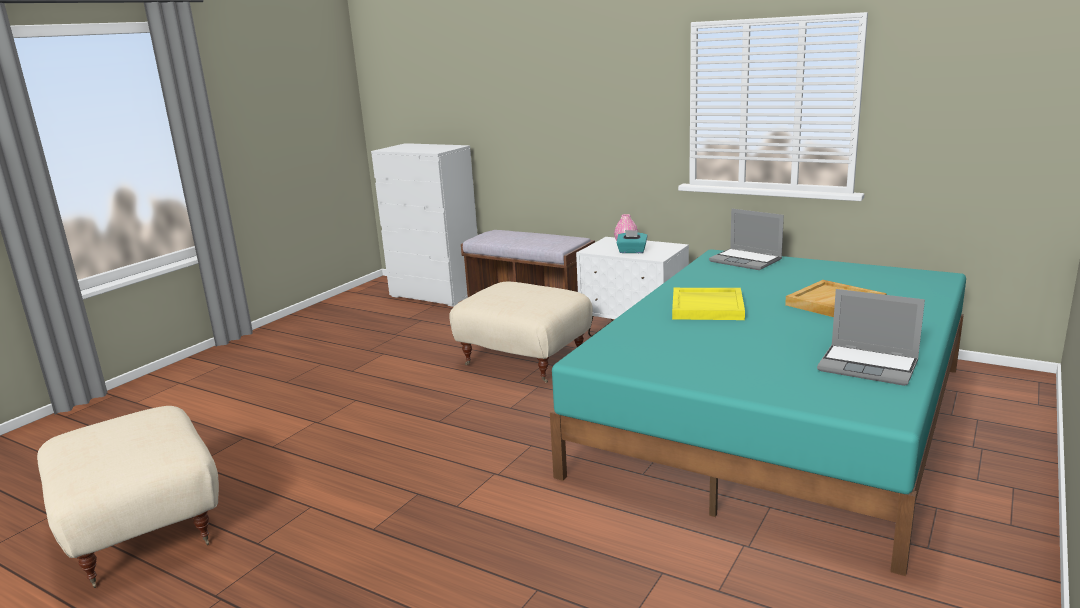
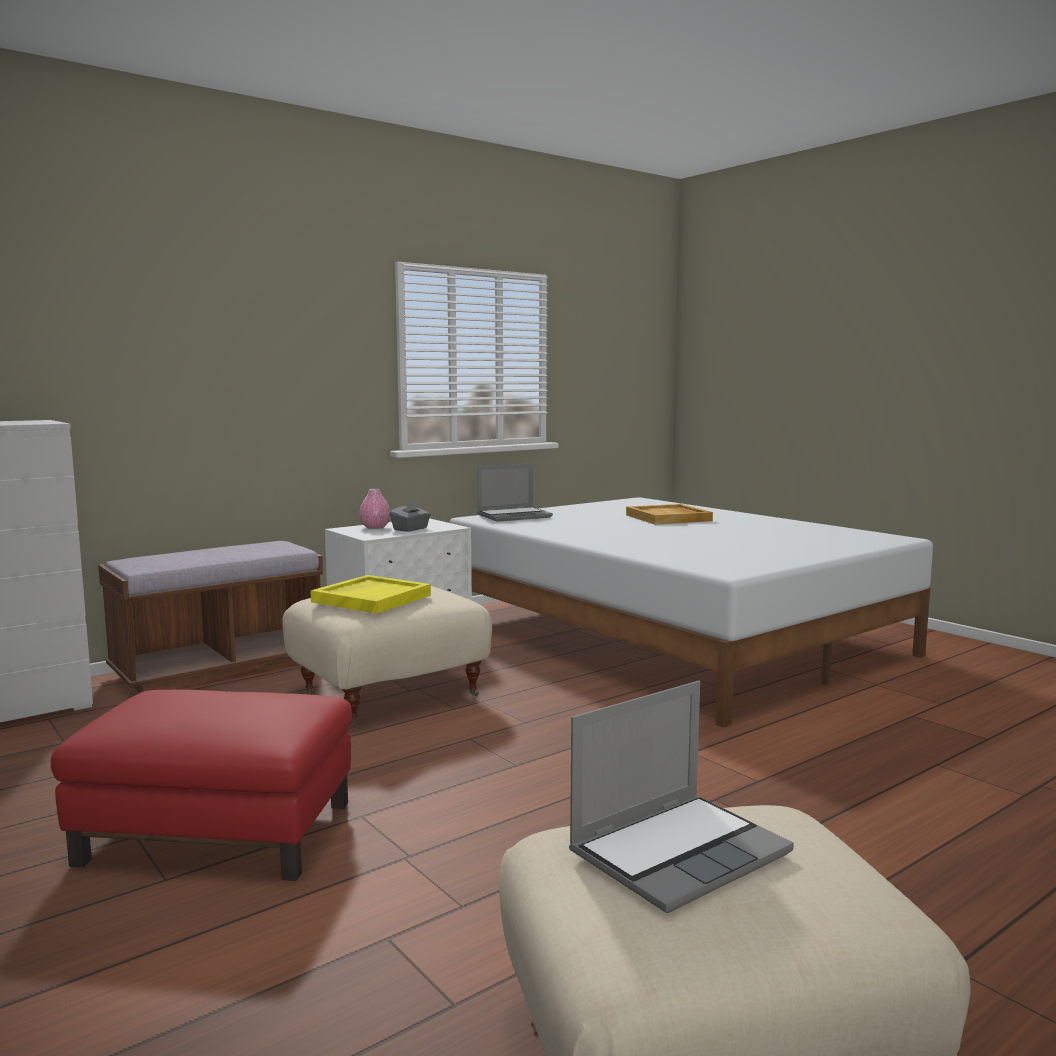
camera: 70 degrees left, 10 degrees down
(328, 377) = (216, 833): none -> red ottoman
(632, 251) = (411, 529): turquoise tissue box -> grey tissue box
(708, 307) = (631, 536): yellow tray -> yellow tray (371, 598)
(776, 418) = (670, 636): turquoise bed -> white bed
(869, 366) = (809, 529): laptop -> laptop (679, 852)

